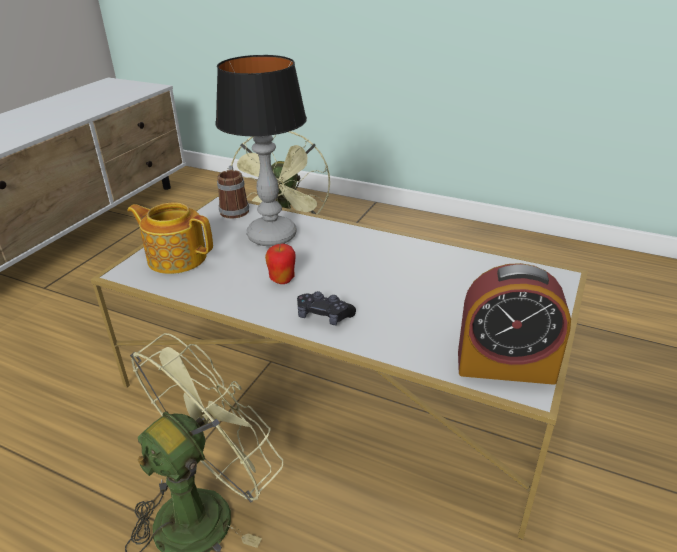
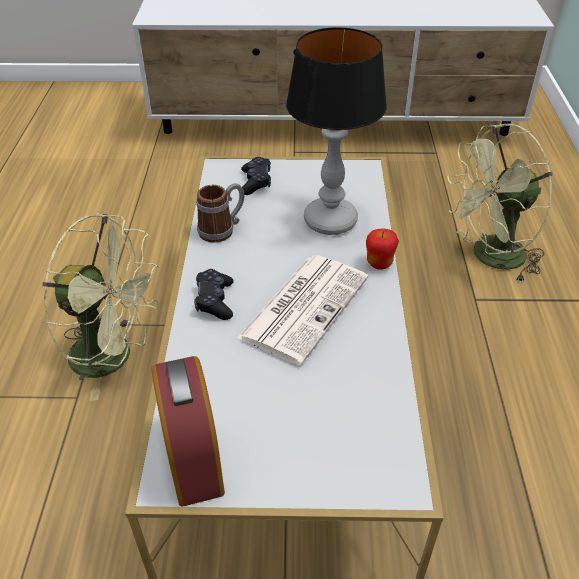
camera: 65 degrees right, 10 degrees up
(176, 257) = (256, 182): teapot -> black game controller
(234, 209) = (363, 179): mug -> mug (222, 229)
(282, 279) = (258, 255): apple -> apple (379, 264)
(365, 272) = (304, 306): none -> newspaper

